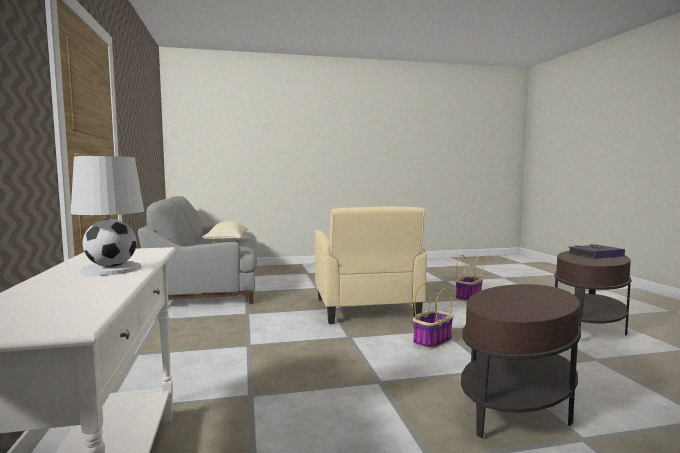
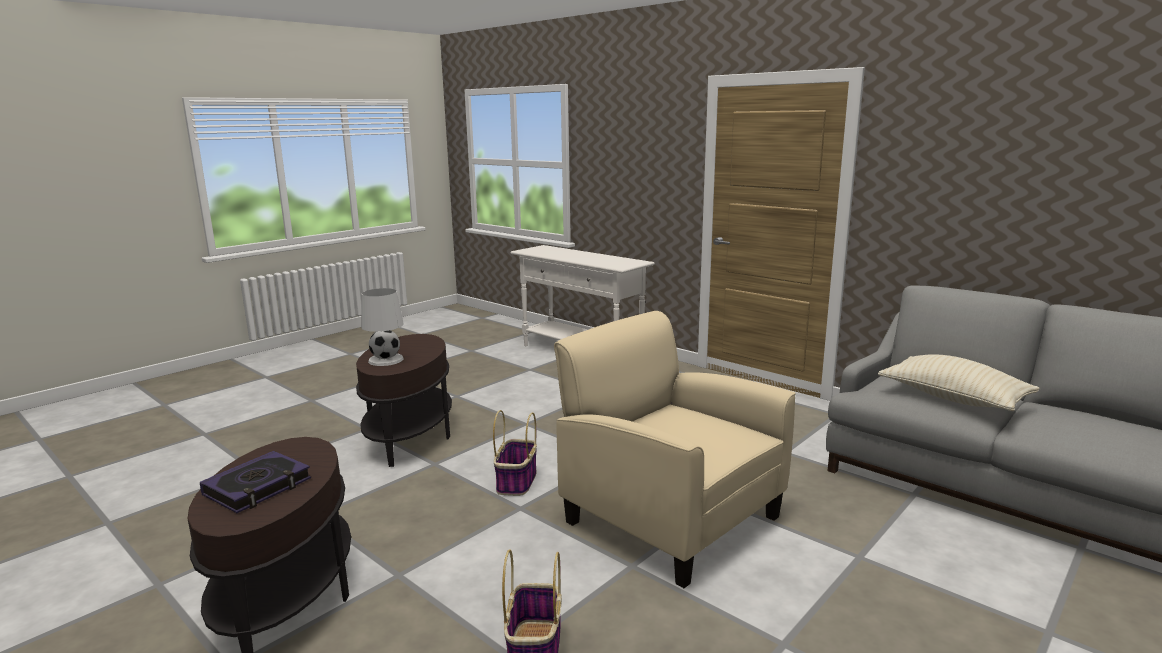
camera: 145 degrees right, 10 degrees up
(112, 269) = (585, 258): white table lamp -> white table lamp (386, 360)

